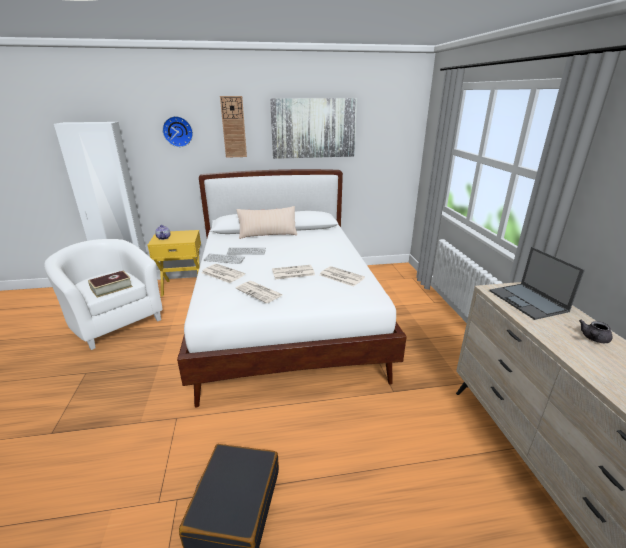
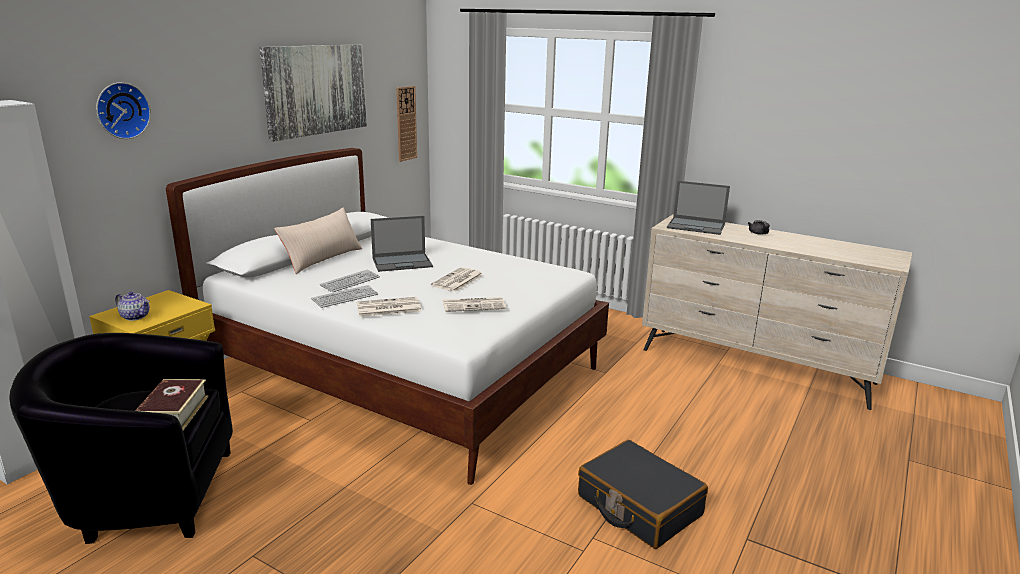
camera: 50 degrees left, 5 degrees down
(115, 321) = (146, 494): white armchair -> black armchair
(233, 127) = (211, 96): wall clock -> wall clock (406, 123)
(295, 250) = (403, 262): none -> laptop
(341, 276) = (507, 268): newspaper -> none

